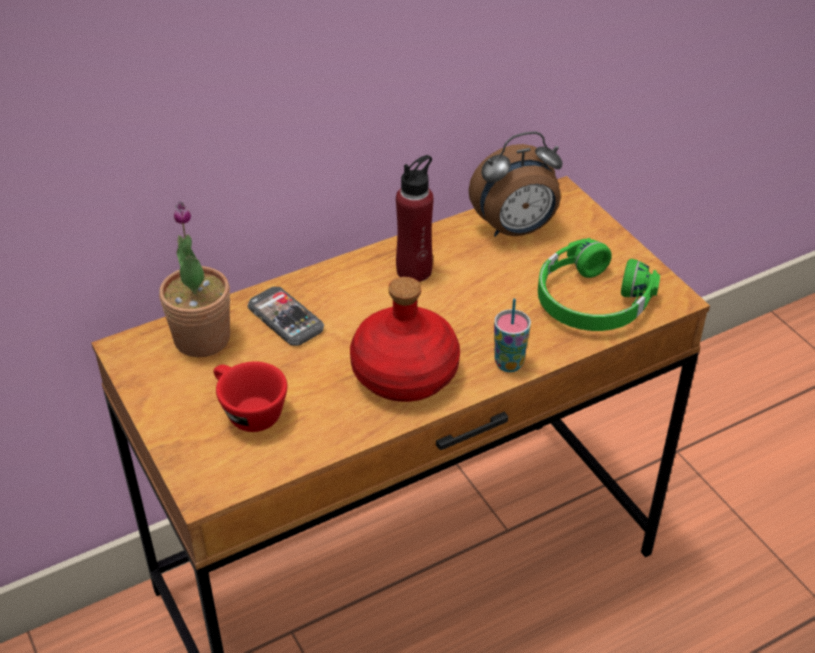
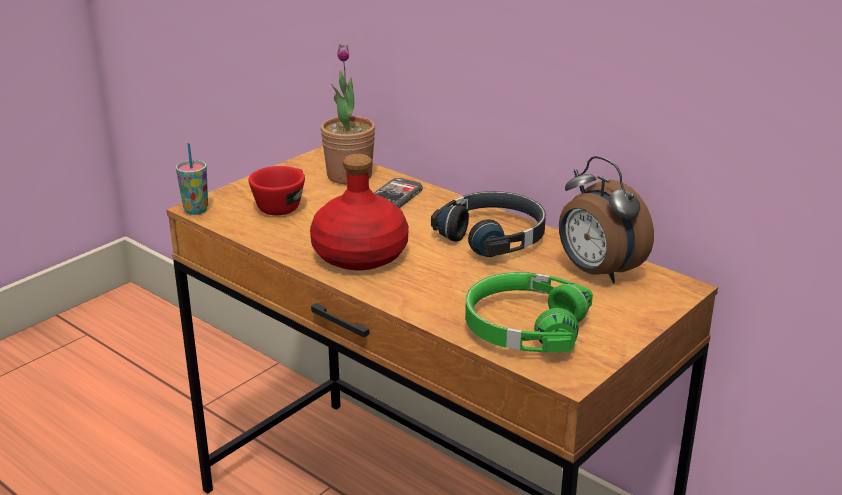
camera: 70 degrees right, 15 degrees down
(414, 270) = (494, 236): red bottle -> black headphones
(509, 364) = (402, 298): cup -> cup (196, 210)

